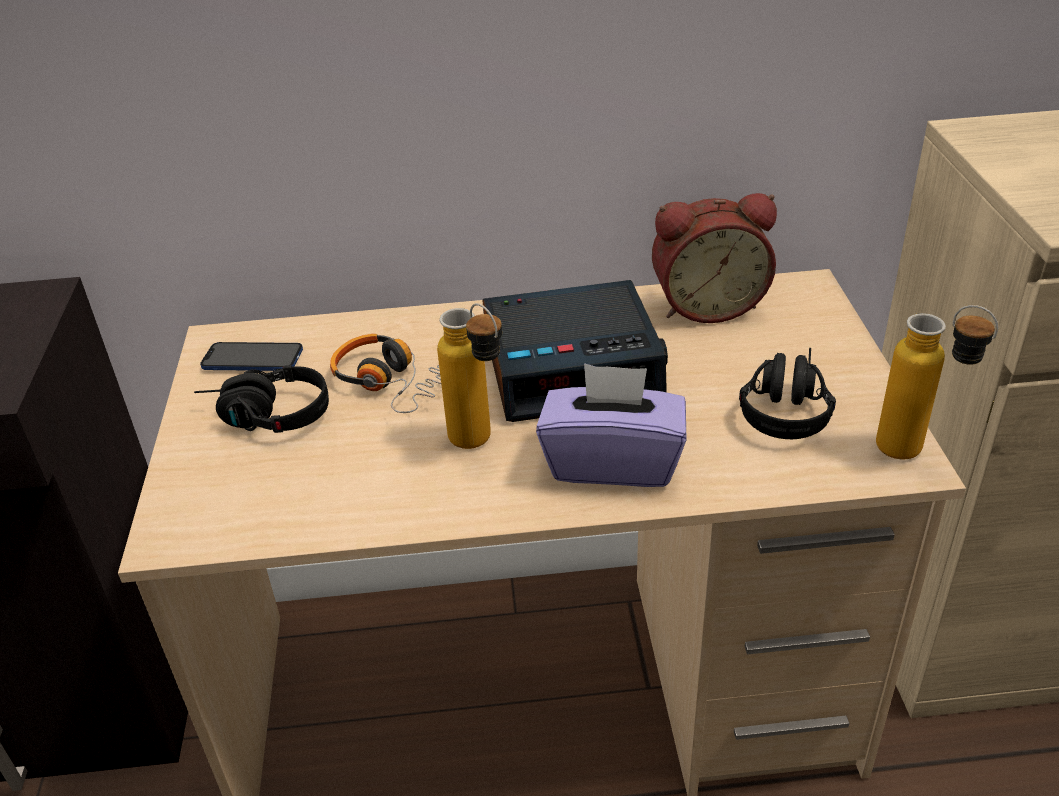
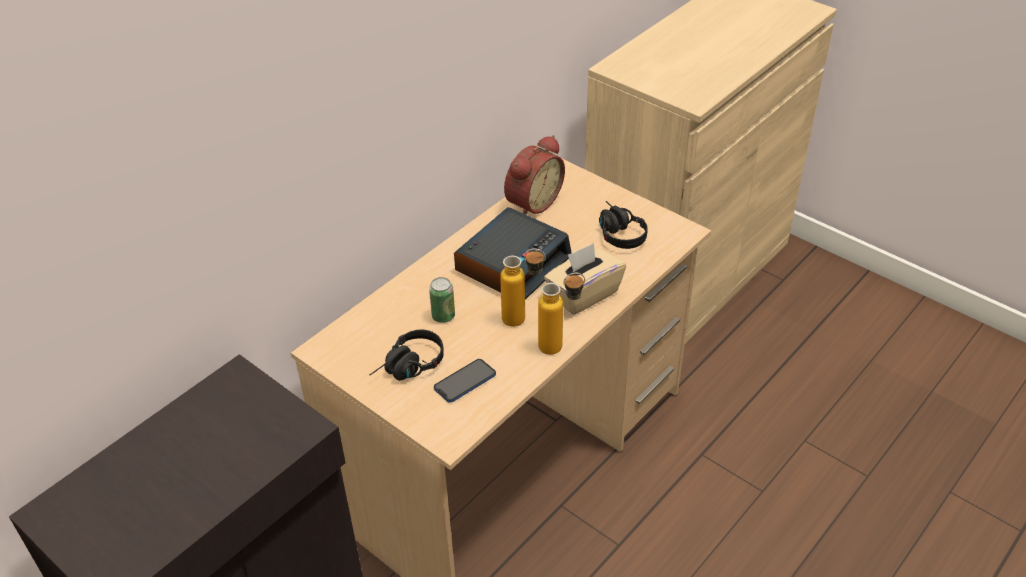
camera: 45 degrees left, 5 degrees up
(253, 359) = (357, 347): phone -> phone (465, 382)
(393, 381) = (443, 316): headphones -> can
(613, 462) = (583, 294): purple tissue box -> beige tissue box
(917, 454) = (683, 226): bottle -> bottle (560, 346)

